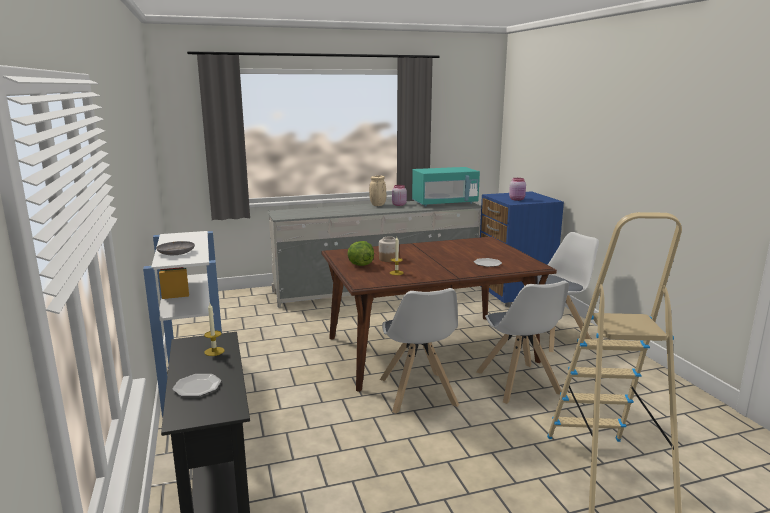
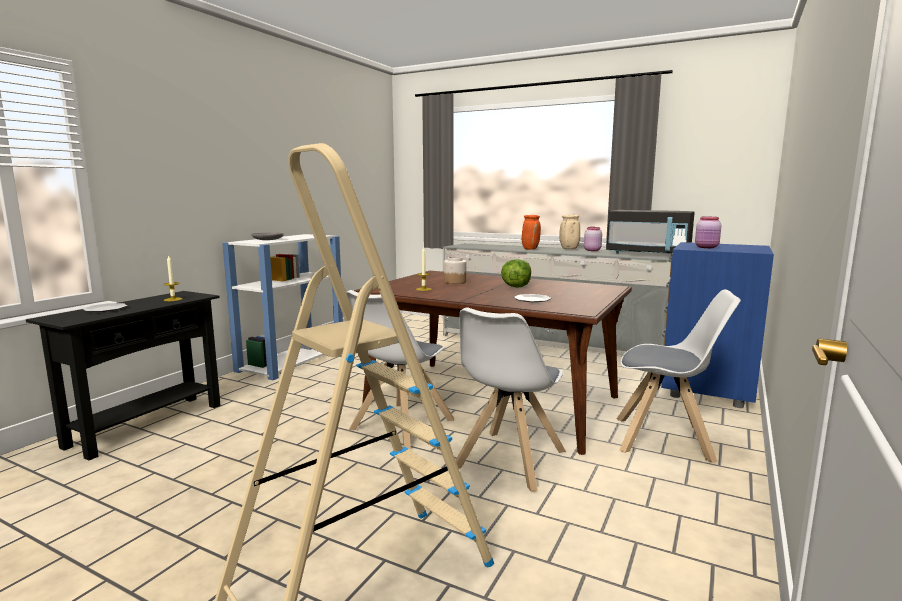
camera: 45 degrees right, 5 degrees down
(354, 211) = (530, 249): none -> orange vase
(360, 265) = (418, 280): lettuce -> lettuce (516, 286)
(445, 203) = (648, 254): turquoise microwave -> black microwave

